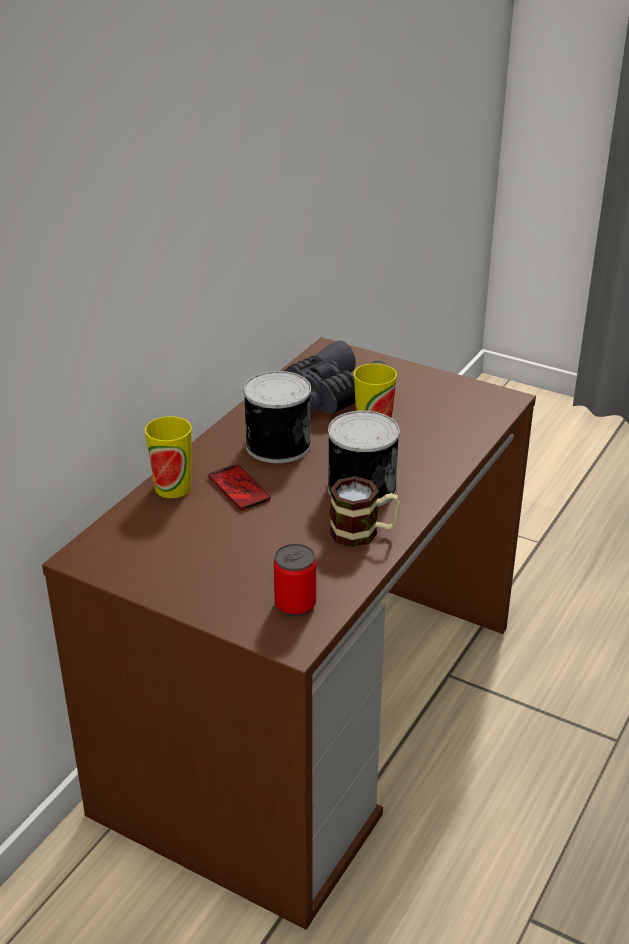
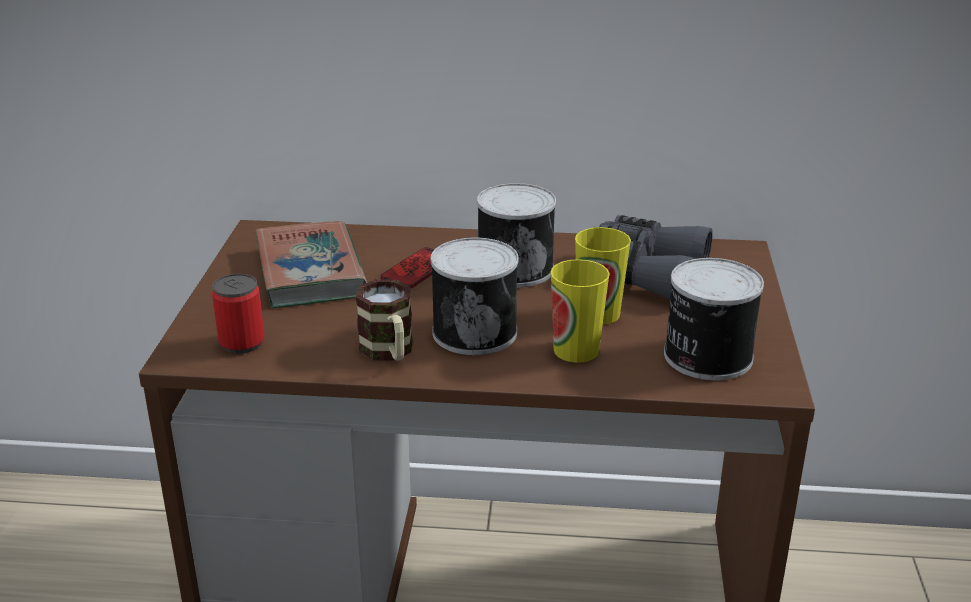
camera: 65 degrees right, 5 degrees down
(173, 487) = (393, 239): cup -> cup (576, 350)
(196, 543) = (311, 272): none -> book
(457, 409) = (705, 356): none -> can

